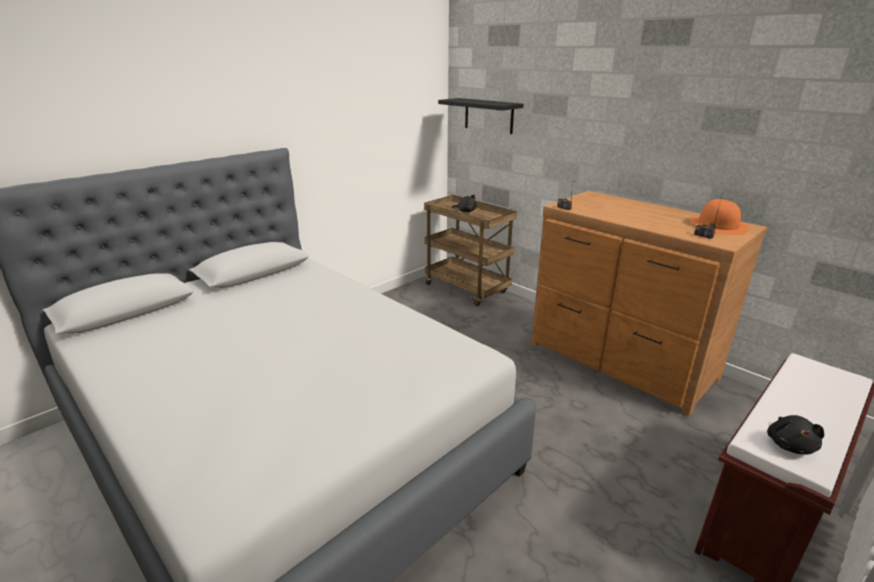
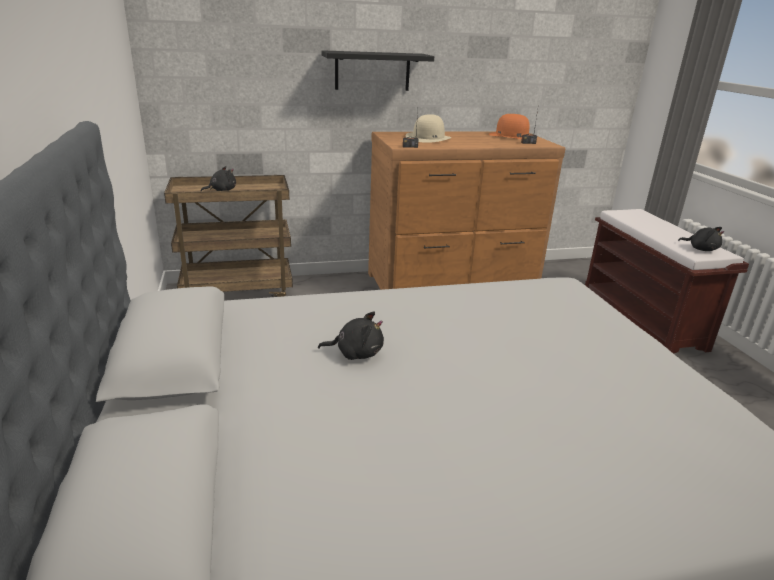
camera: 60 degrees left, 0 degrees up
(287, 309) = (356, 353): none -> black plush toy
(488, 115) = (215, 59): black shelf -> black shelf (372, 71)
(613, 206) = (428, 138): none -> beige hat

